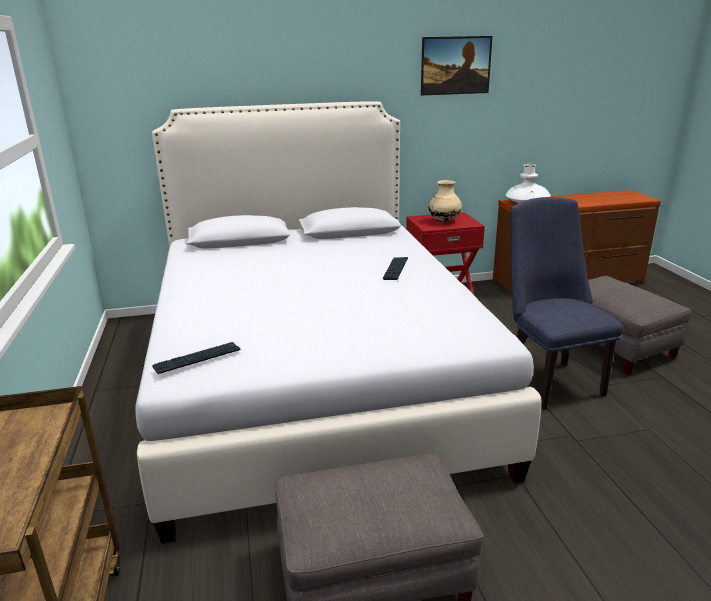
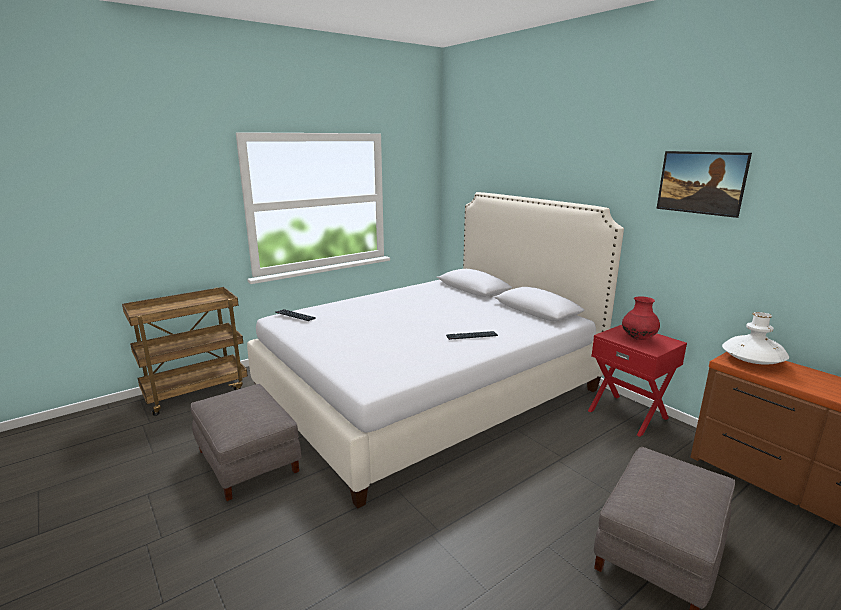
camera: 65 degrees right, 5 degrees down
(444, 221) = (638, 338): beige vase -> red vase
(548, 380) = (526, 505): blue chair -> none

